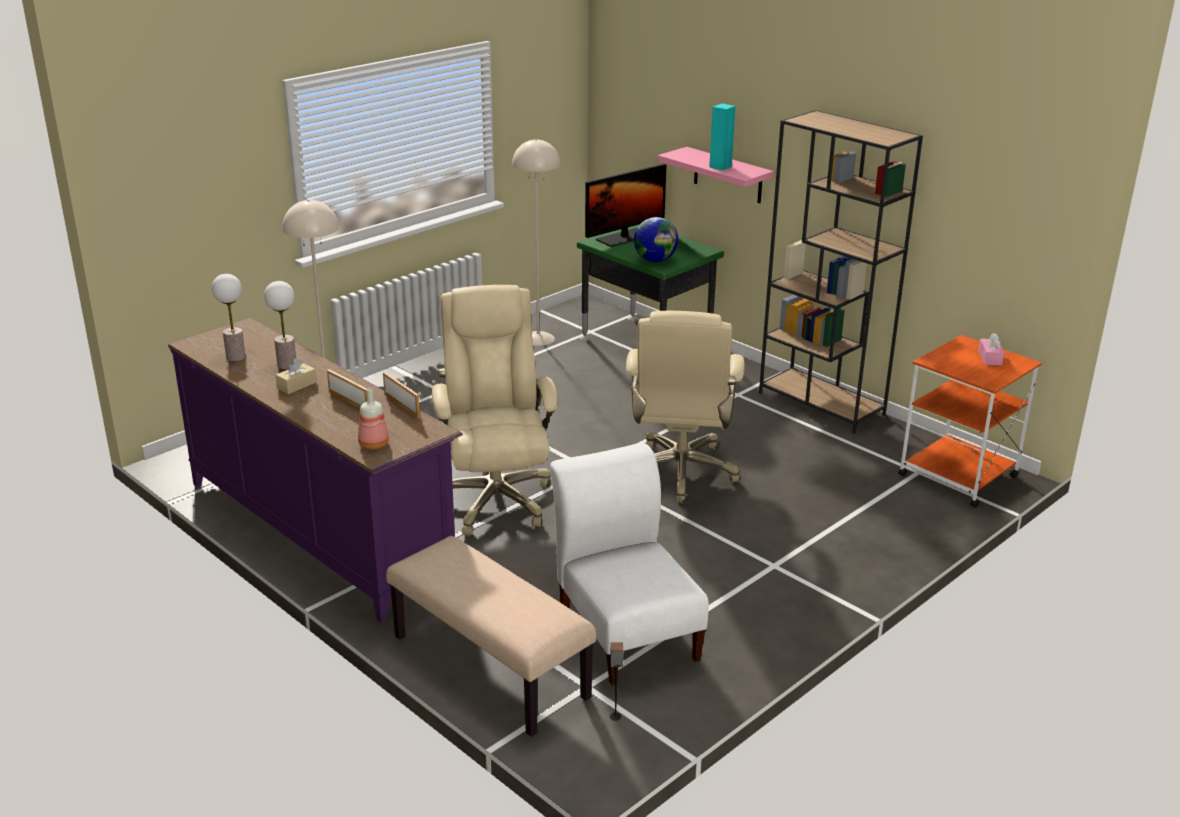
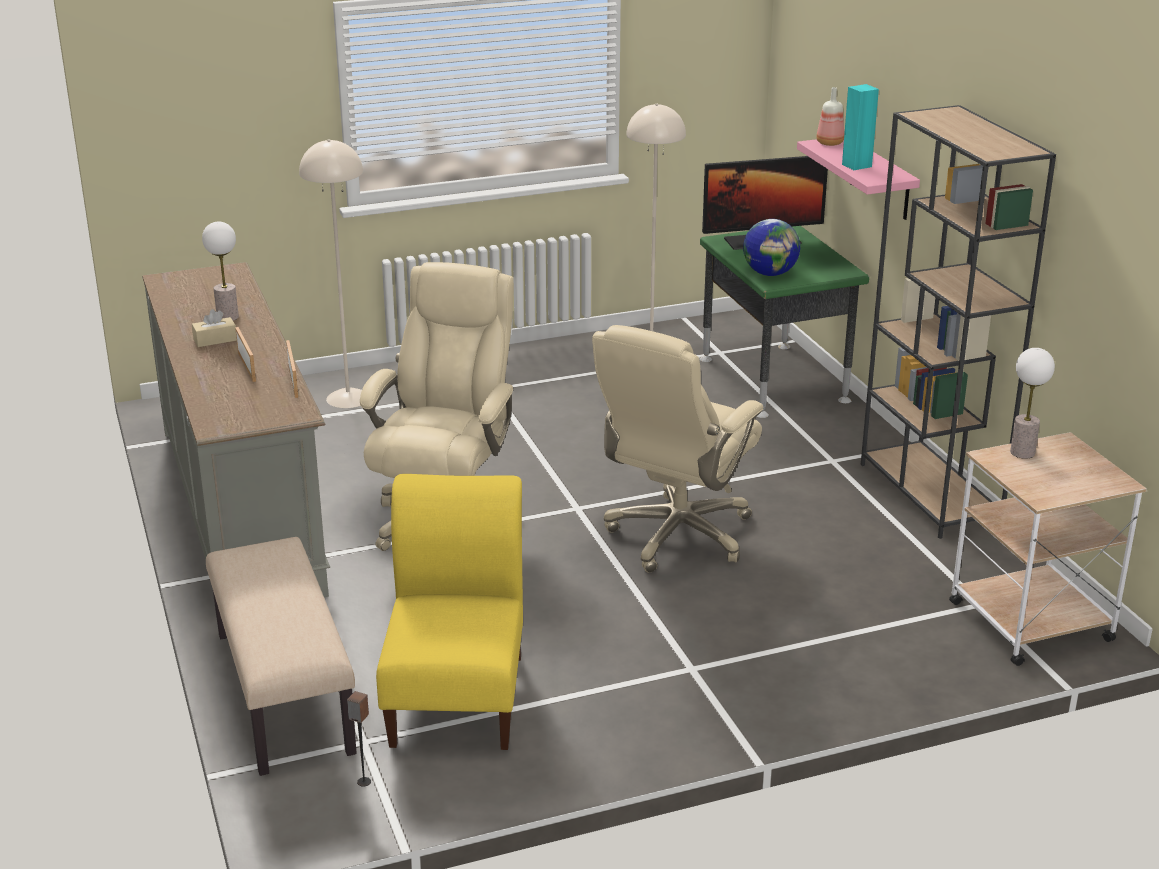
camera: 25 degrees right, 0 degrees up
(235, 357) = (188, 300): table lamp -> table lamp (1022, 452)
(319, 529) = (242, 507): purple cabinet -> grey cabinet
(374, 445) = (223, 416): bottle -> bottle (829, 143)
(626, 630) = (458, 695): white chair -> yellow chair
(957, 477) = (1028, 622): orange cart -> beige cart
(990, 358) = (1077, 468): pink tissue box -> none

